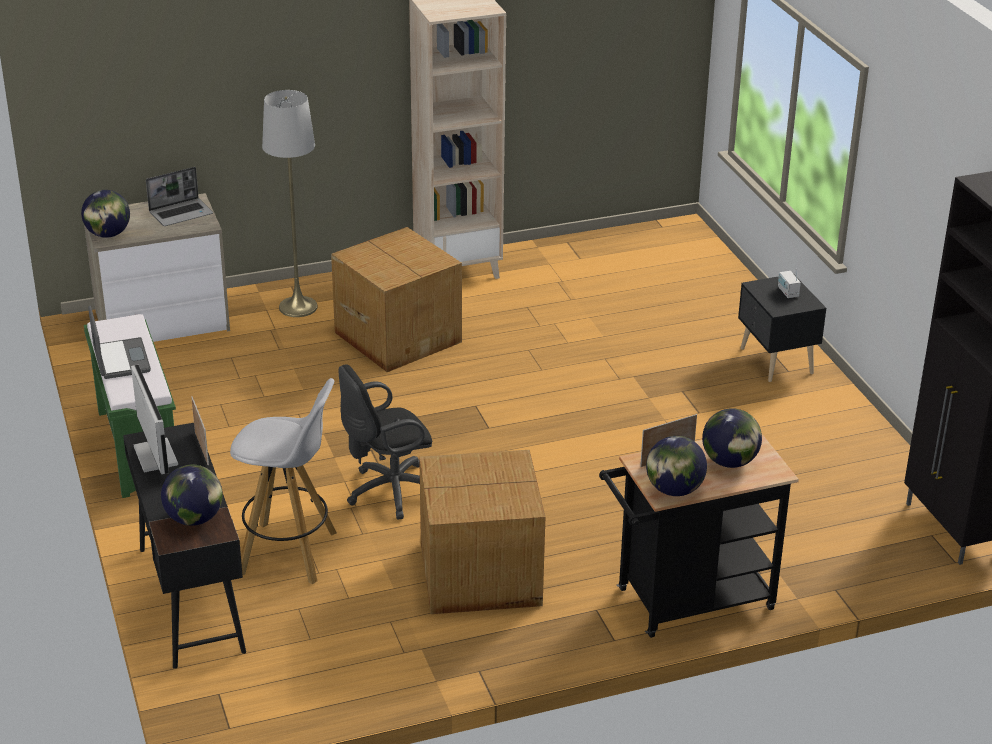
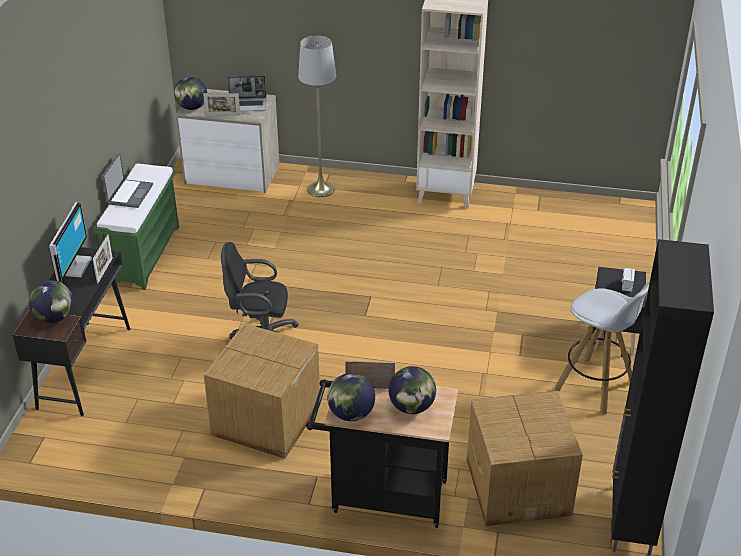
camera: 30 degrees right, 5 degrees up
(160, 233) = (222, 115): none -> picture frame
(290, 553) = (166, 358): white stool -> white stool (596, 386)
(398, 336) = (365, 230): cardboard box -> cardboard box (519, 486)

